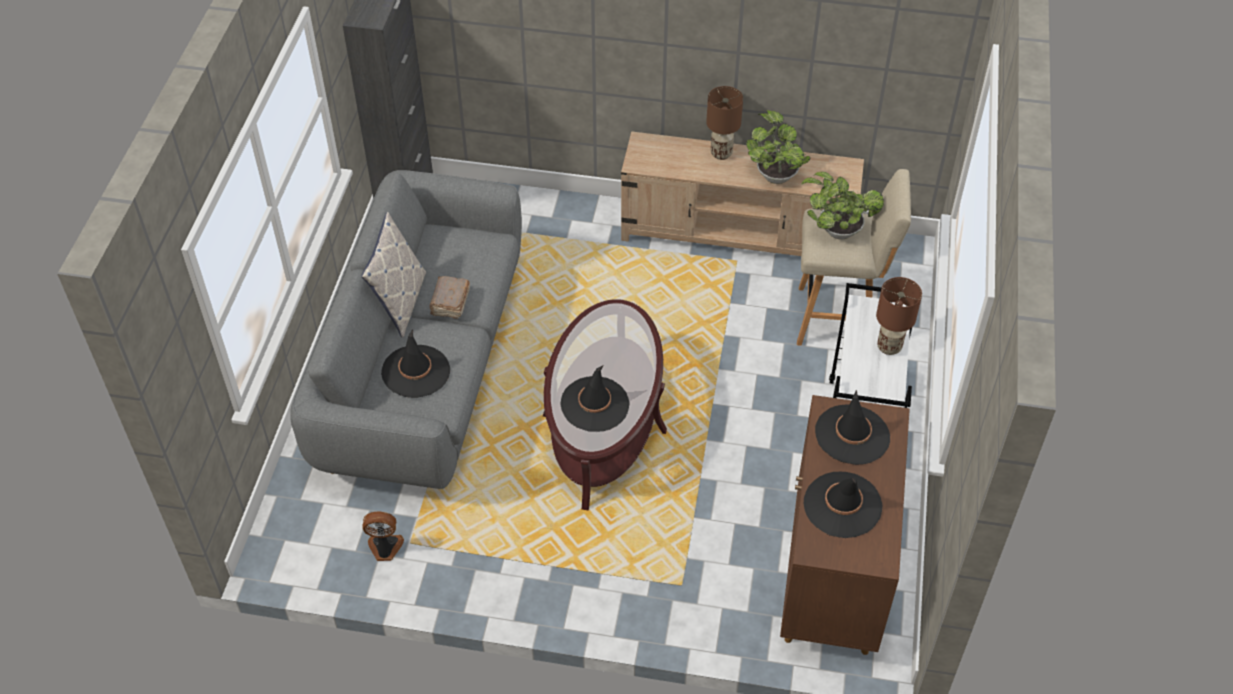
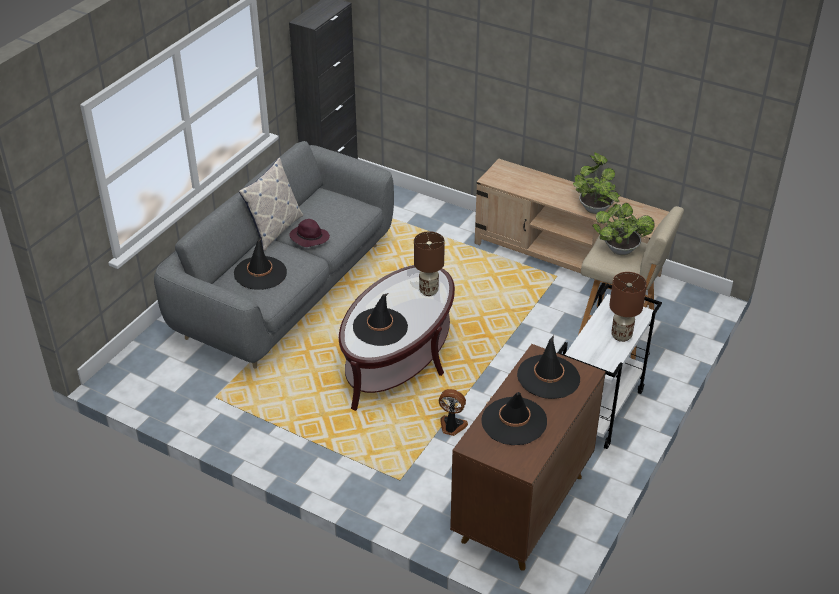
camera: 20 degrees right, 10 degrees down
(385, 548) = (195, 396): fan -> fan (451, 426)
(450, 303) = (309, 237): brown book -> purple hat
(721, 153) = (559, 185): brown table lamp -> brown table lamp (428, 291)

